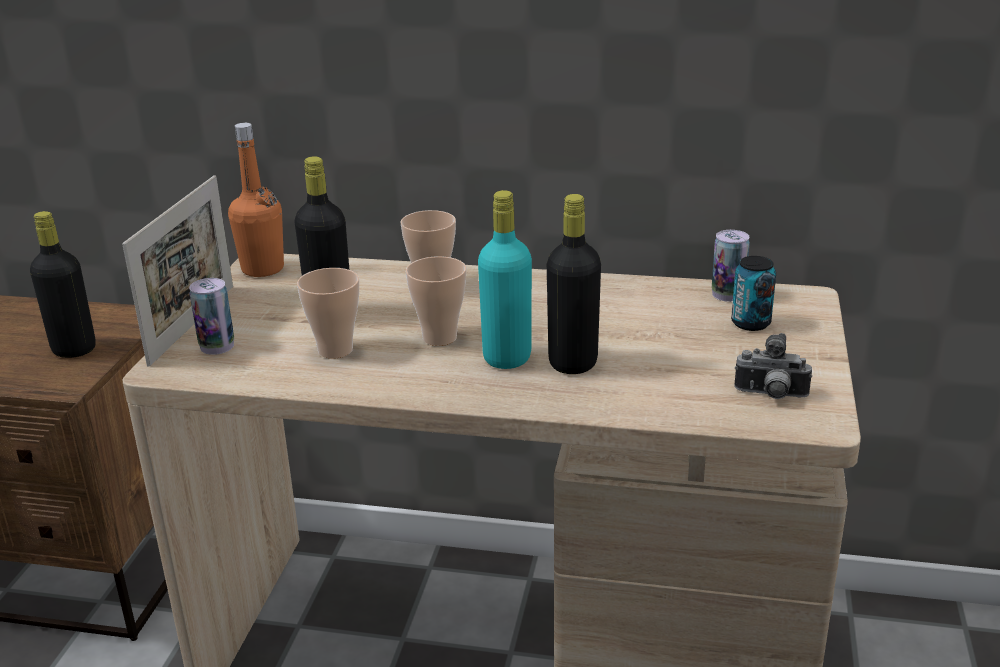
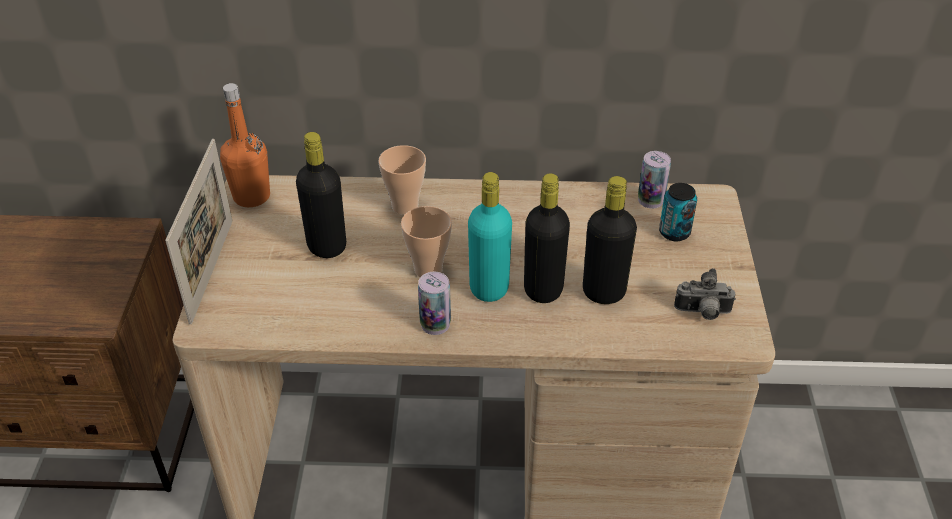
camera: 10 degrees left, 15 degrees up
(74, 349) = (89, 276): black bottle -> black bottle (604, 292)
(217, 346) = (242, 295): can -> can (435, 324)
(335, 350) = (345, 291): cup -> none

